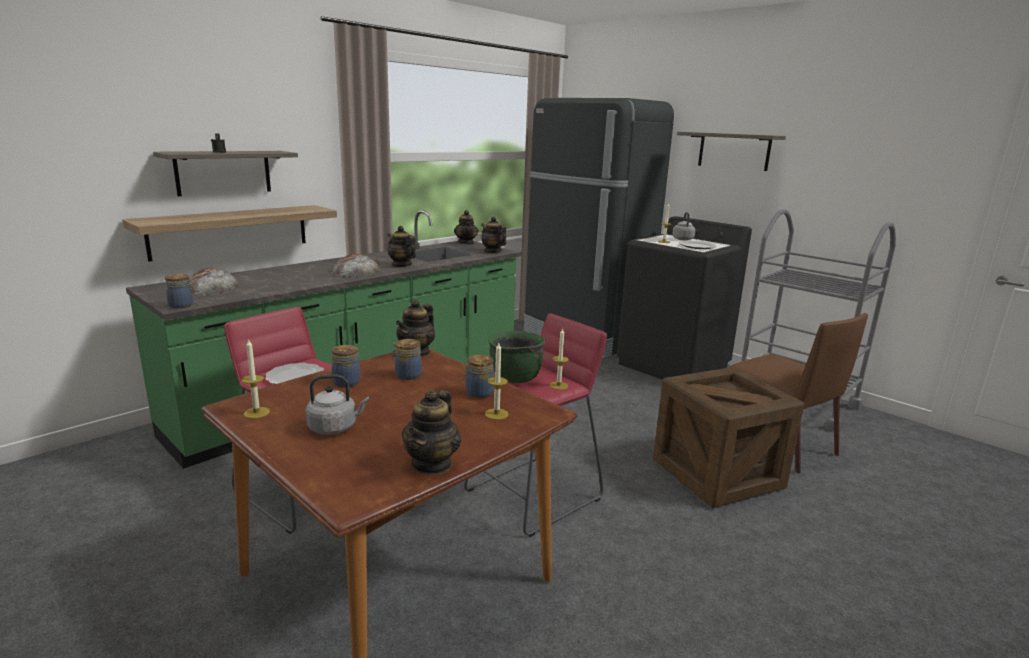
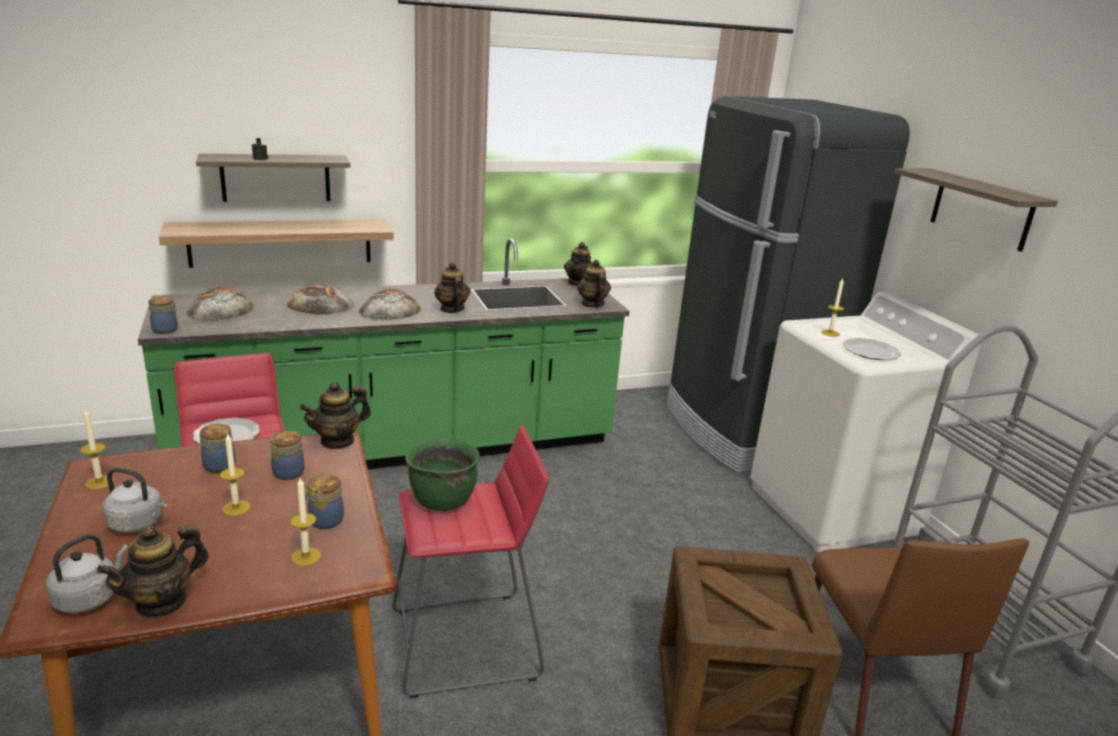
camera: 25 degrees right, 5 degrees up
(294, 275) = (320, 305): none -> bread
(558, 385) = (478, 527): candle -> candle (236, 508)
(673, 365) = (833, 510): black washing machine -> white washing machine
(682, 239) = (870, 332): grey kettle -> grey kettle (90, 597)

